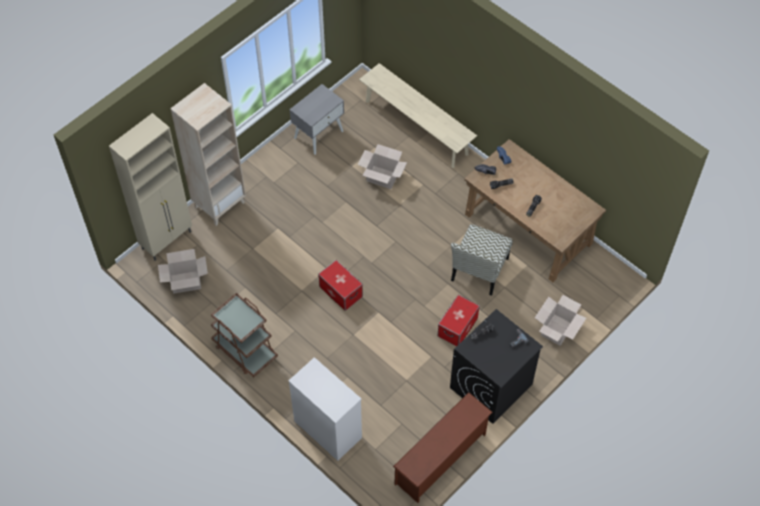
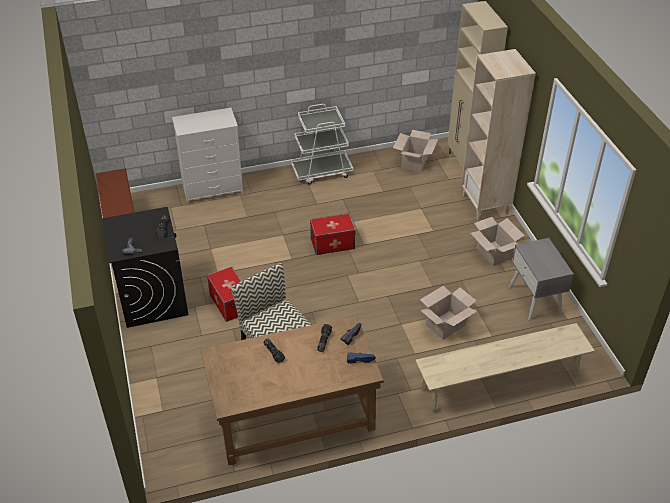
camera: 120 degrees right, 15 degrees down
(245, 350) = (322, 171): brown cart -> white cart
(557, 329) = (160, 375): cardboard box -> cardboard box (494, 253)

